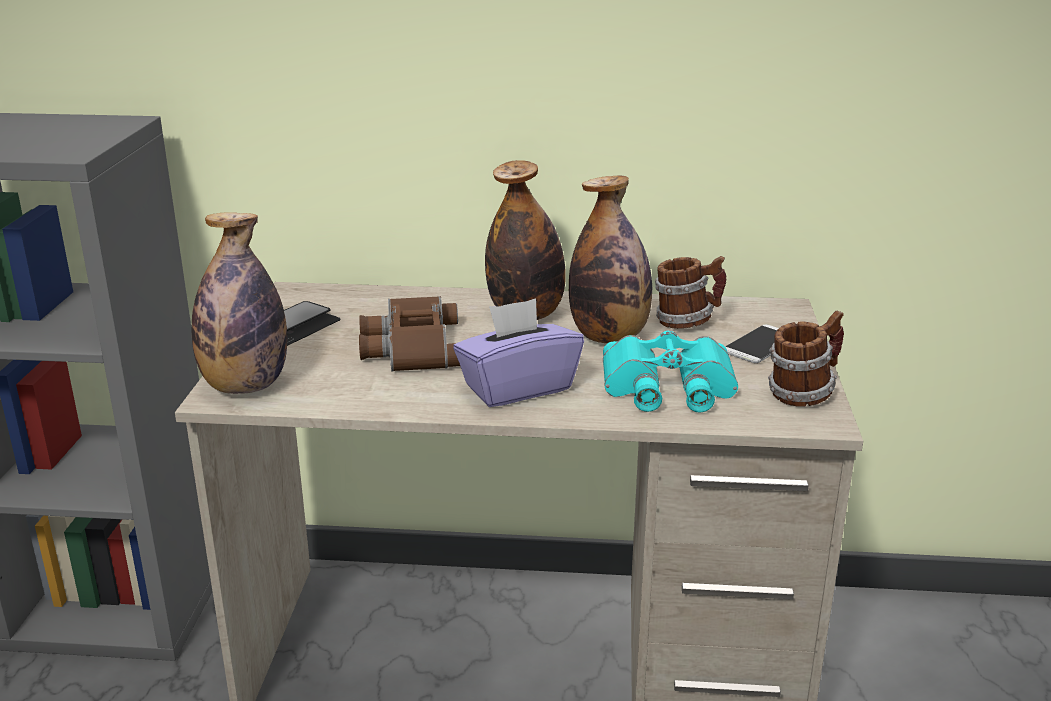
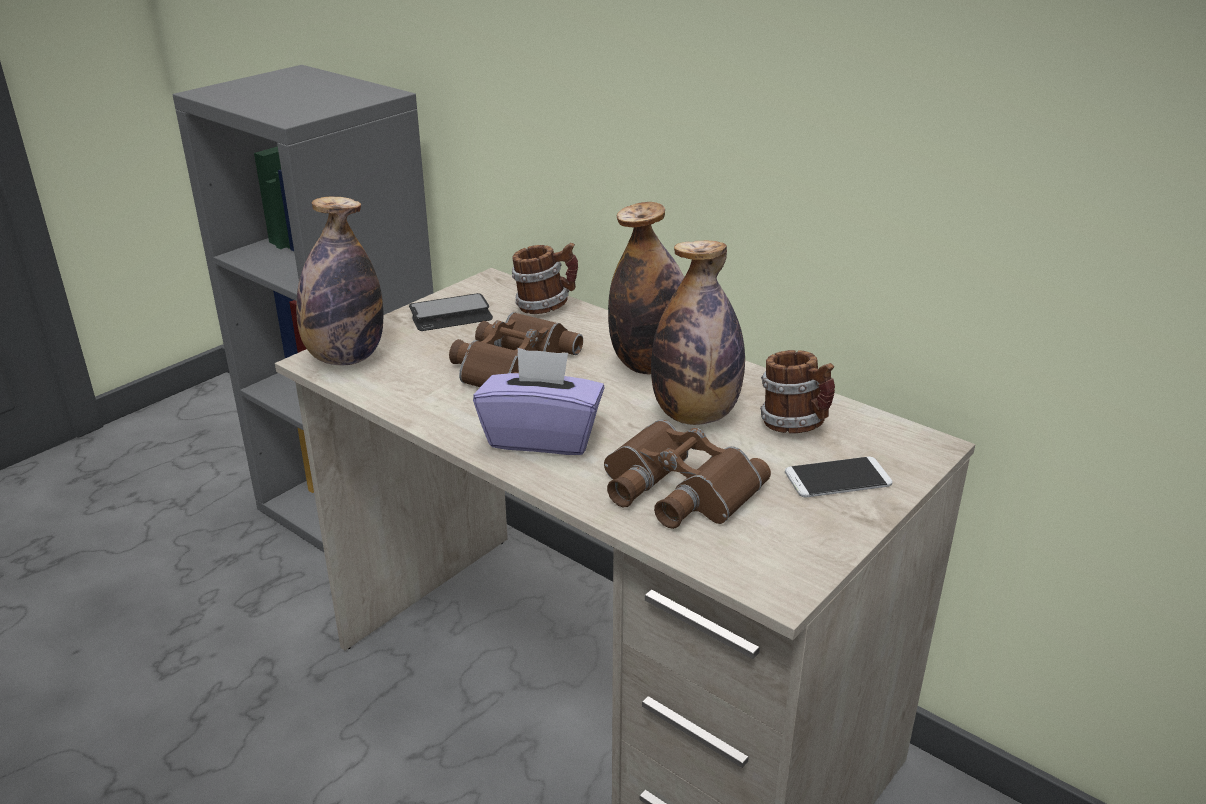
camera: 35 degrees right, 5 degrees up
(667, 387) = (675, 489): turquoise binoculars -> brown binoculars
(802, 393) = (803, 550): mug -> mug (545, 307)

